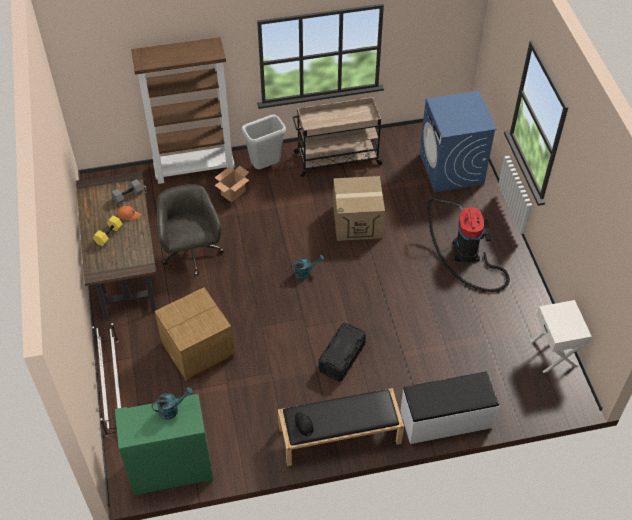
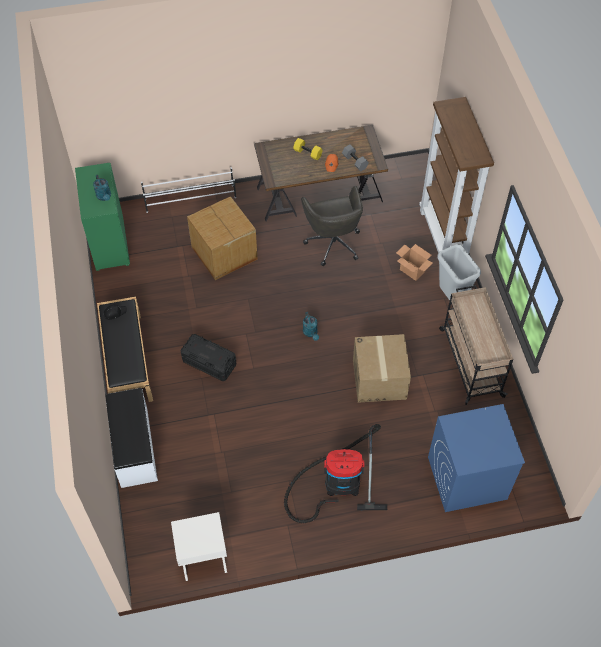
camera: 90 degrees right, 5 degrees up
(192, 253) = (333, 242): grey office chair -> grey office chair turned 90 degrees clockwise

